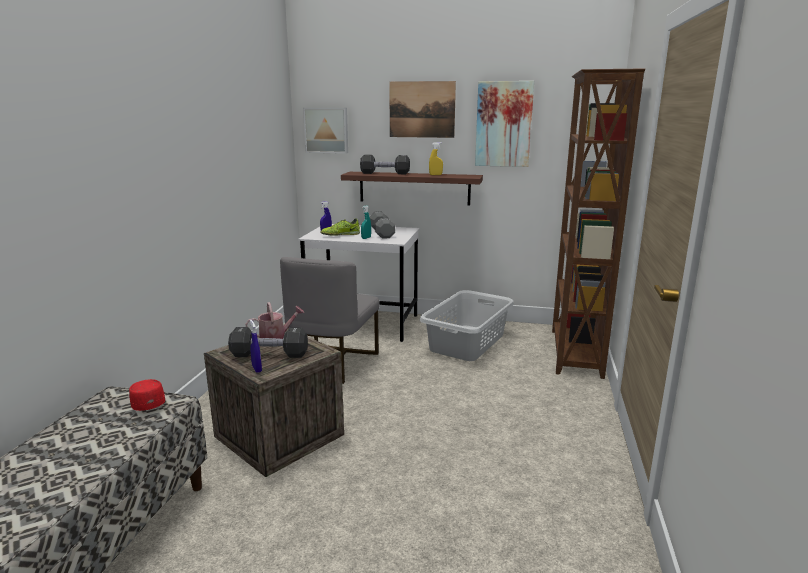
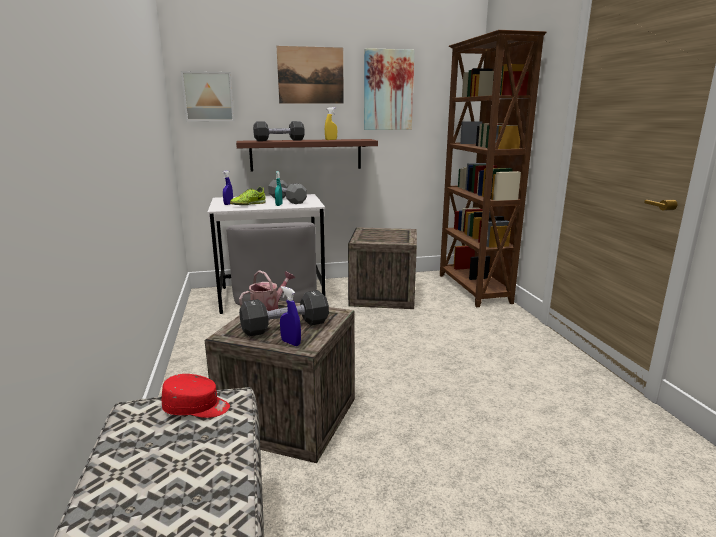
camera: 25 degrees left, 0 degrees up
(147, 402) = (197, 408): red cap -> red cap turned 150 degrees clockwise
(468, 342) = (383, 295): grey laundry basket -> crate

